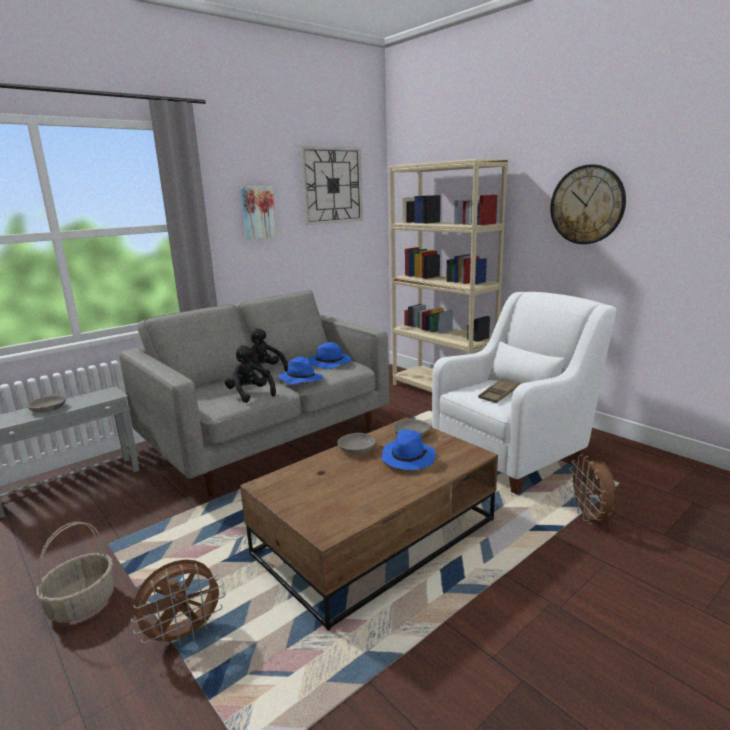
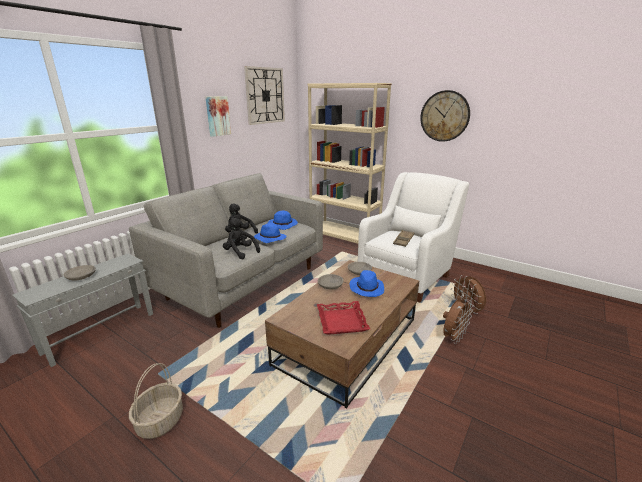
camera: 15 degrees left, 5 degrees up
(184, 634) = (250, 429): brown fan -> brown fan (453, 337)
(343, 498) = (341, 321): none -> red tray

